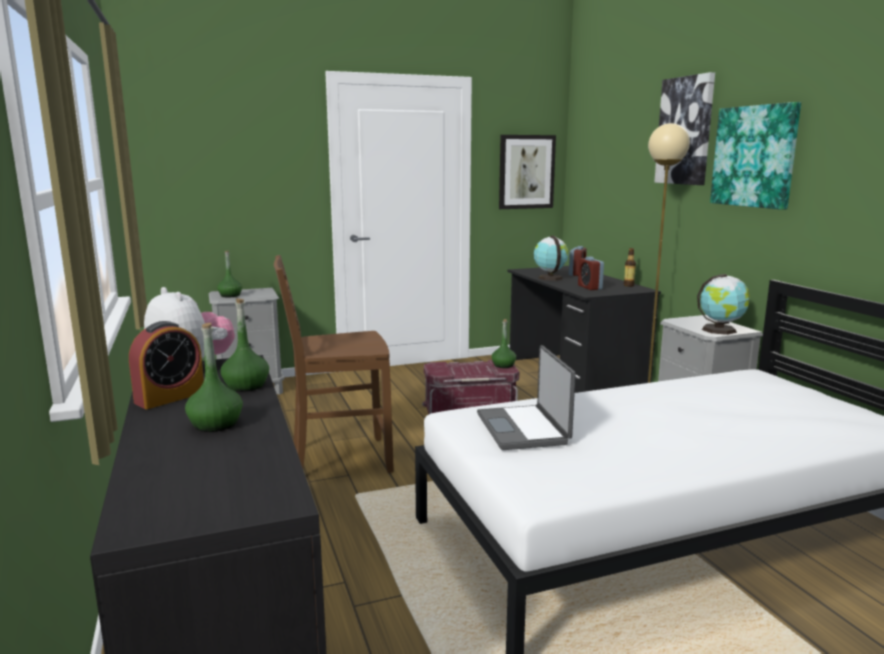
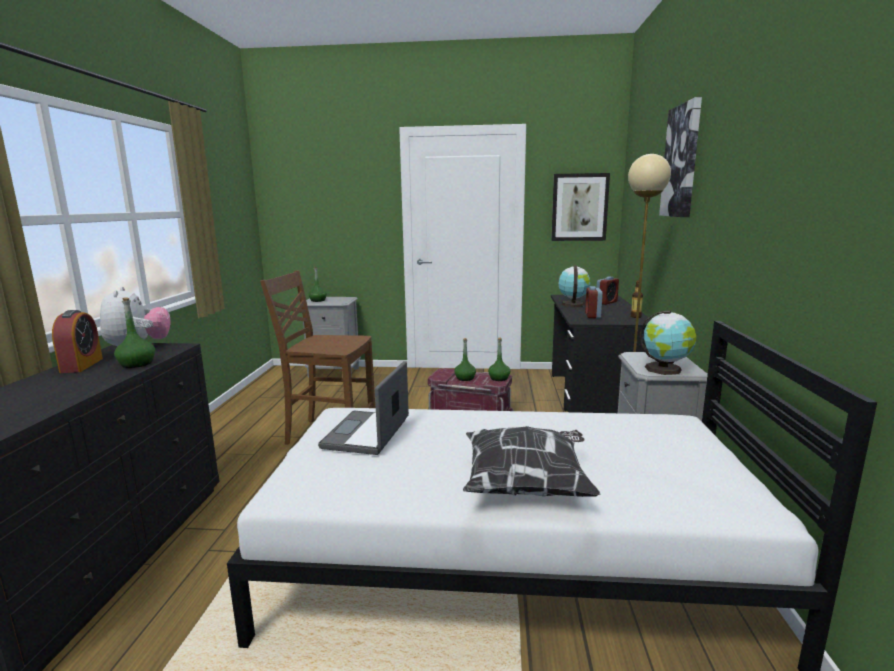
camera: 25 degrees right, 0 degrees up
(170, 397) = (82, 365): alarm clock -> alarm clock turned 75 degrees counterclockwise
(216, 424) = (57, 388): green bottle -> green bottle (465, 378)
(727, 442) = (527, 485): none -> pillow
(754, 156) = (721, 185): picture -> none

